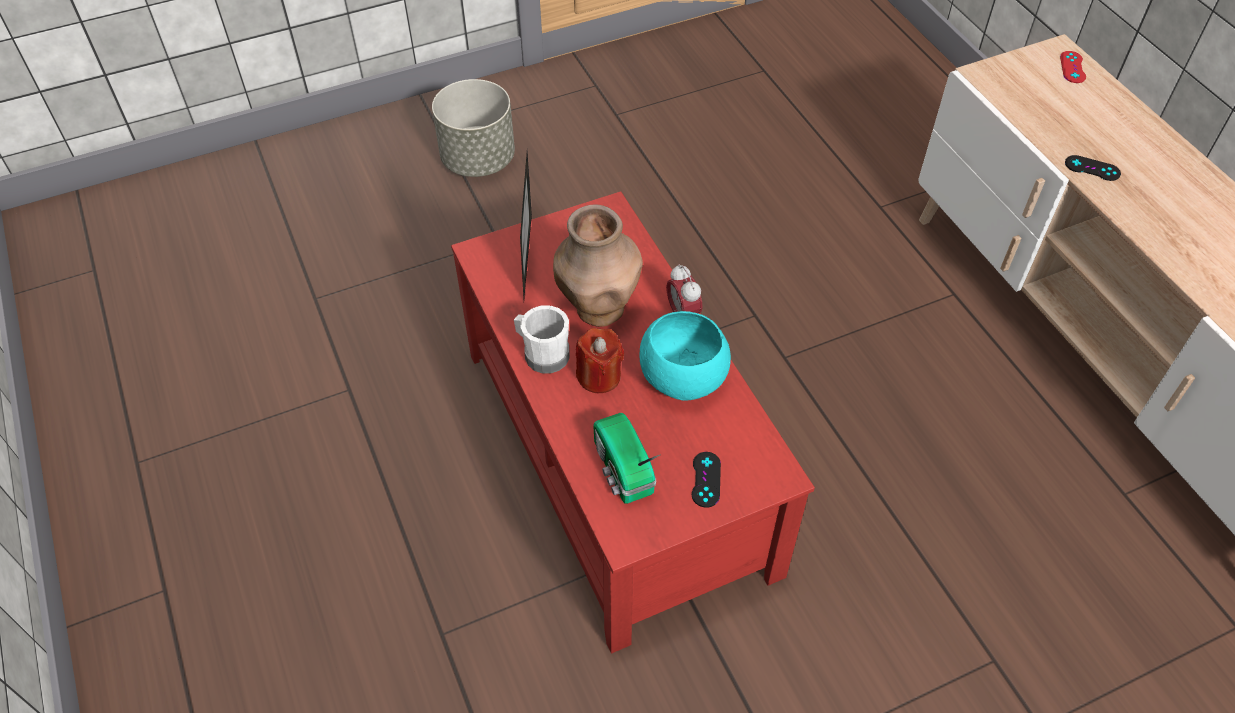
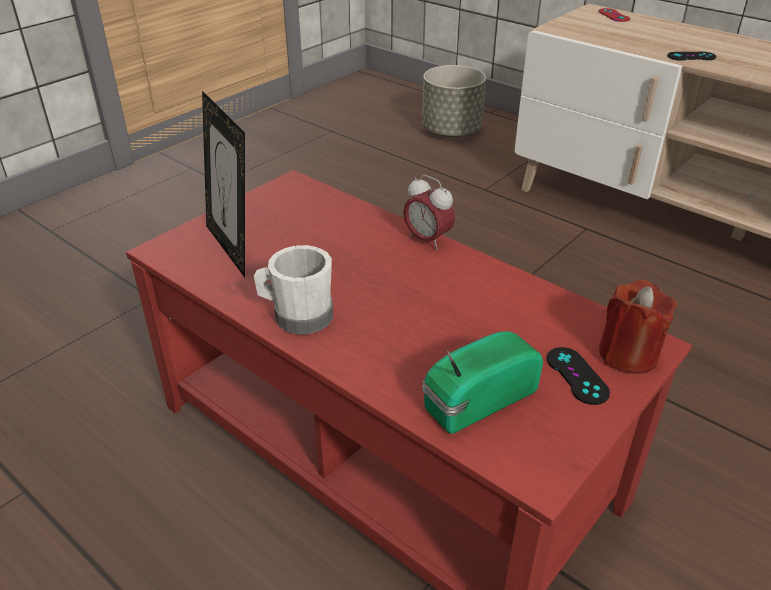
camera: 25 degrees left, 15 degrees down
(478, 159) = (101, 242): grey planter -> grey planter (451, 131)
(598, 310) = (336, 261): brown vase -> none
(599, 376) = (378, 317): red candle -> red candle (628, 354)
(622, 471) = (476, 400): radio -> radio turned 105 degrees clockwise
(684, 378) = (474, 292): turquoise bowl -> none

